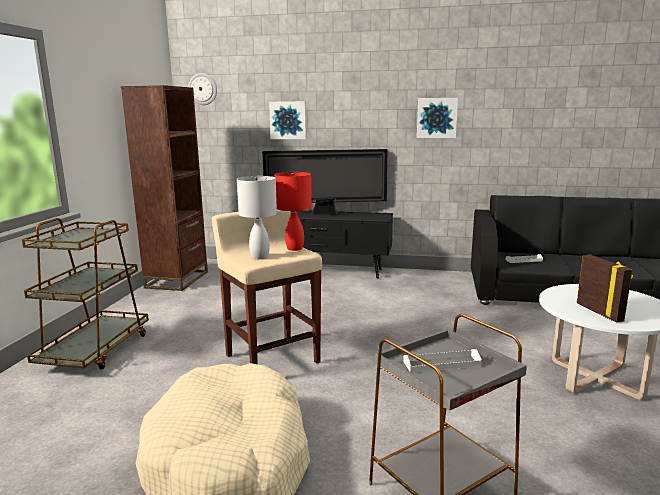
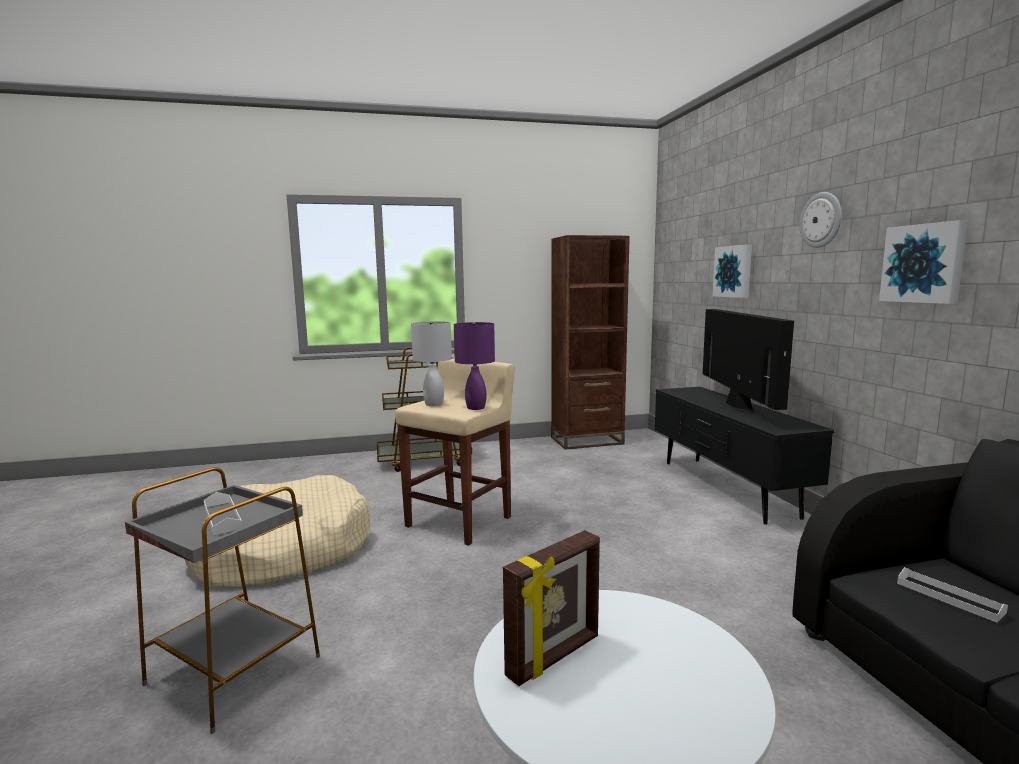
camera: 65 degrees right, 5 degrees down
(203, 89) = (672, 236): wall clock -> wall clock (821, 220)
(295, 248) = (476, 408): red table lamp -> purple table lamp
(326, 213) = (738, 406): television -> television turned 150 degrees counterclockwise

